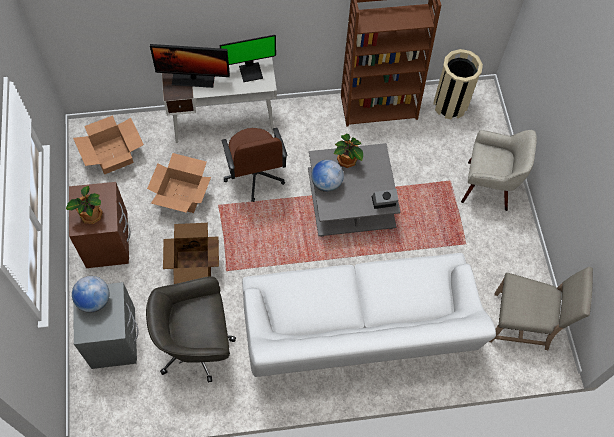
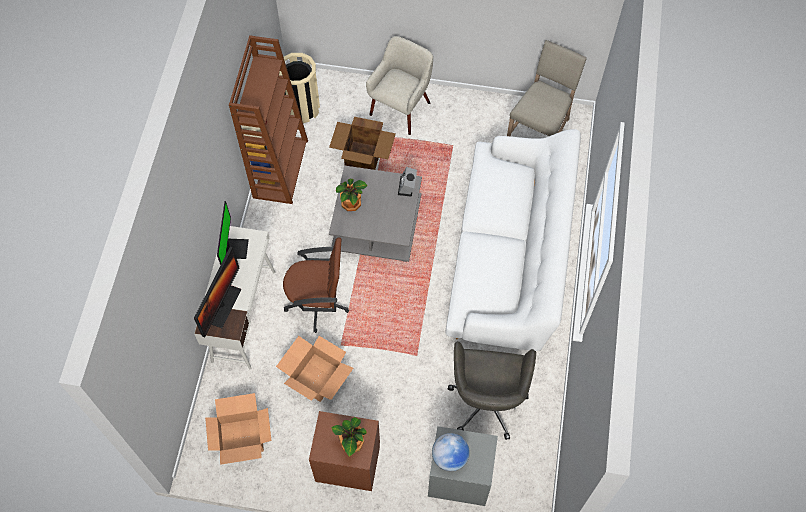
camera: 70 degrees left, 0 degrees up
(193, 266) = (402, 384): cardboard box -> cardboard box (363, 157)
(326, 183) = (370, 228): globe -> none

